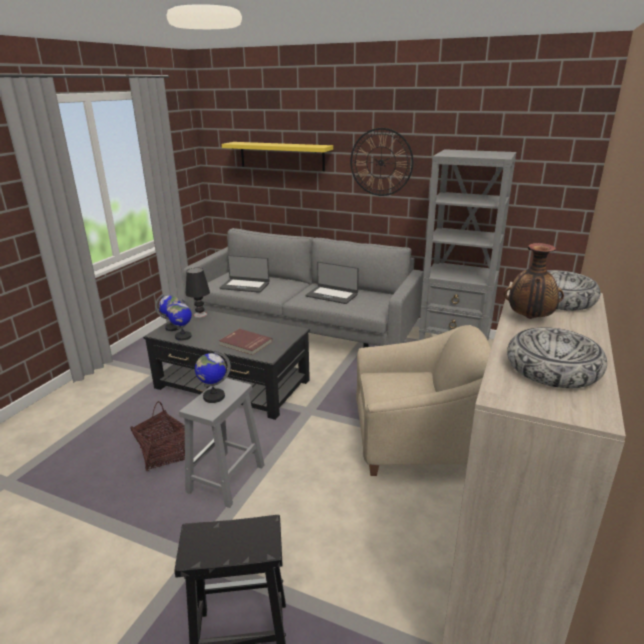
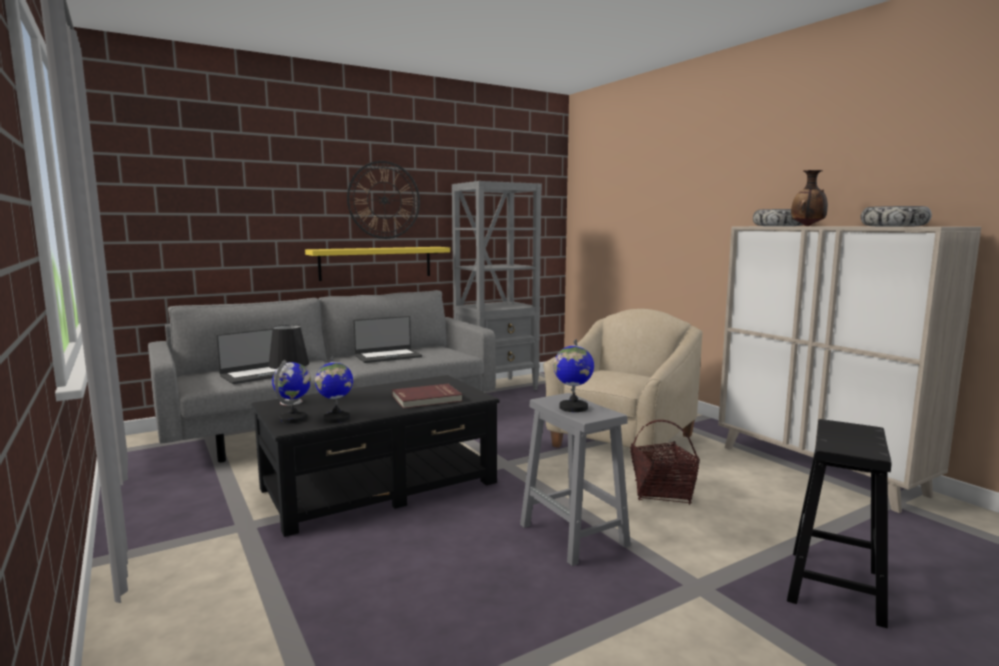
camera: 55 degrees left, 15 degrees down
(163, 455) = (471, 564): basket -> basket (662, 493)
(281, 156) = (245, 195): yellow shelf -> yellow shelf (376, 263)

